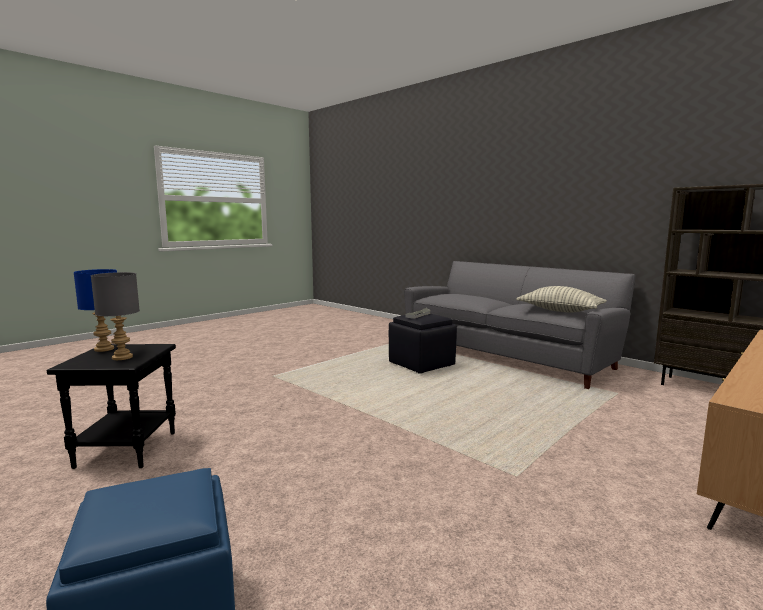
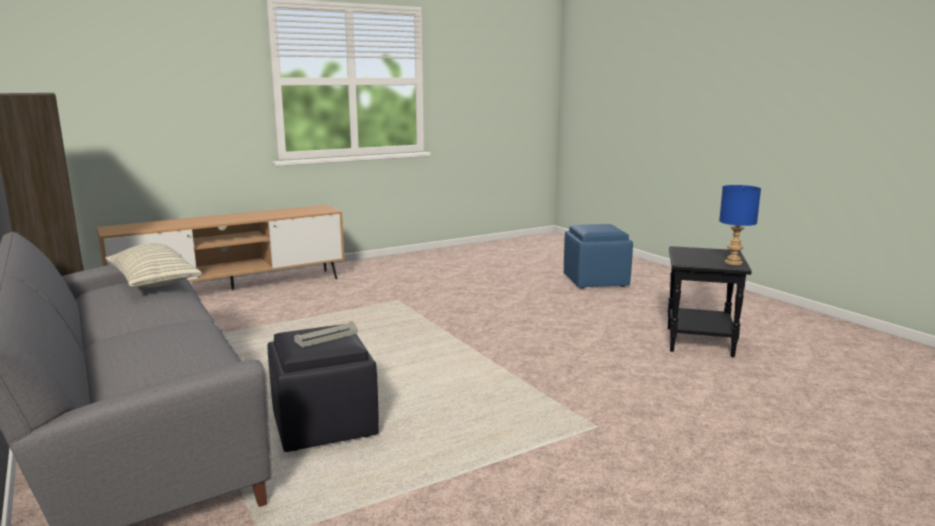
camera: 165 degrees left, 5 degrees up
(121, 357) = (698, 254): grey table lamp -> none

